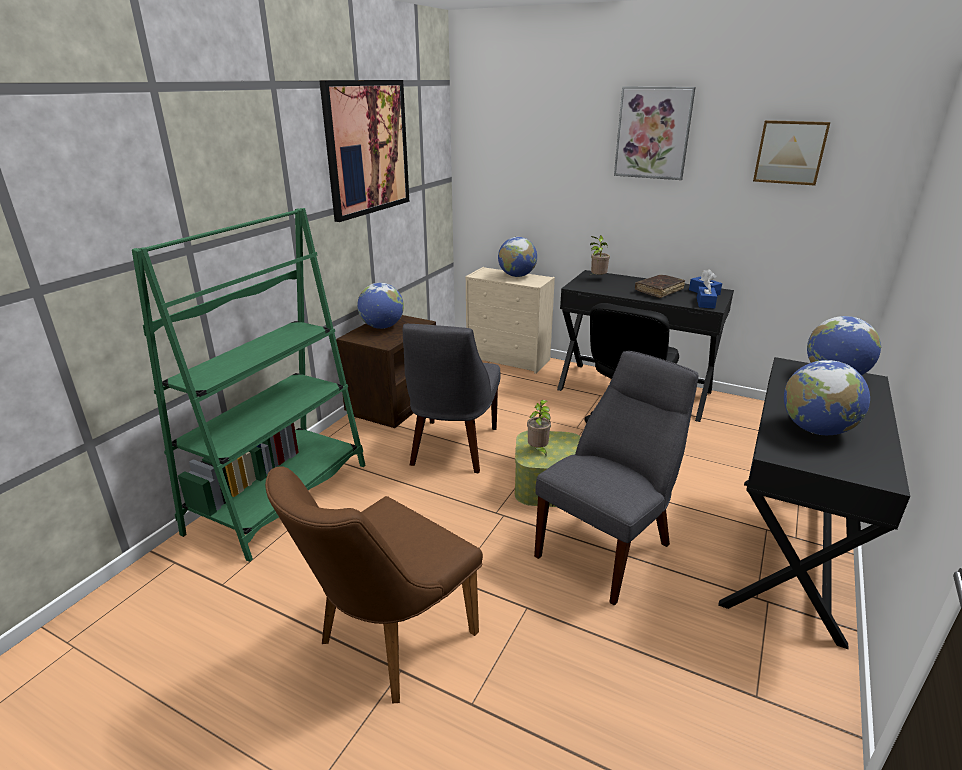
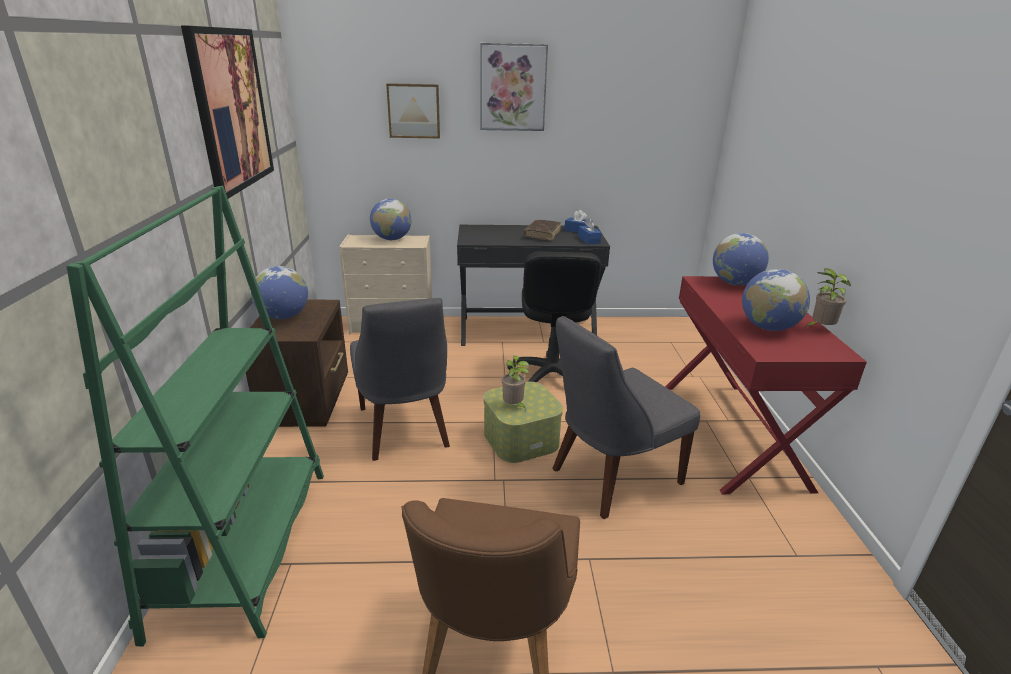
camera: 30 degrees left, 0 degrees up
(597, 278) = (479, 231): potted plant -> potted plant (819, 328)
(608, 547) = (611, 477): grey chair -> grey chair turned 135 degrees counterclockwise
(789, 552) = (732, 433): black desk -> red desk
(790, 152) = (631, 102): picture -> picture (414, 111)

